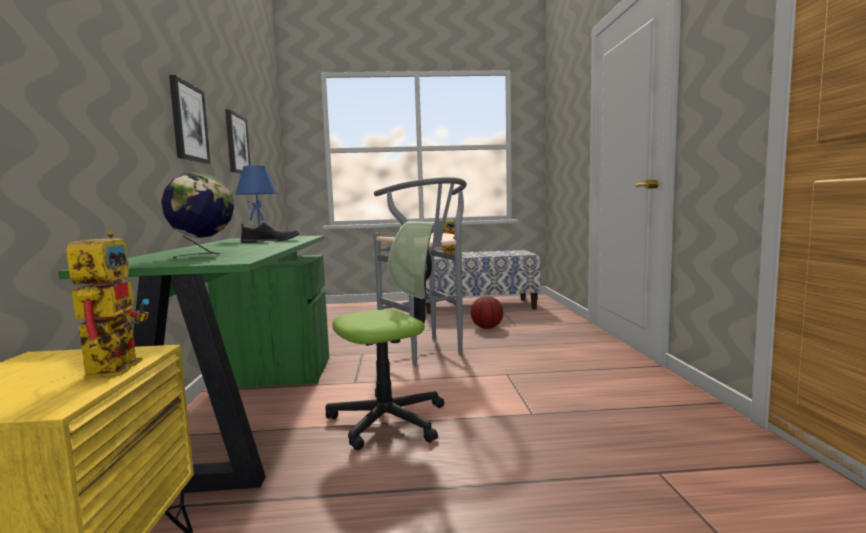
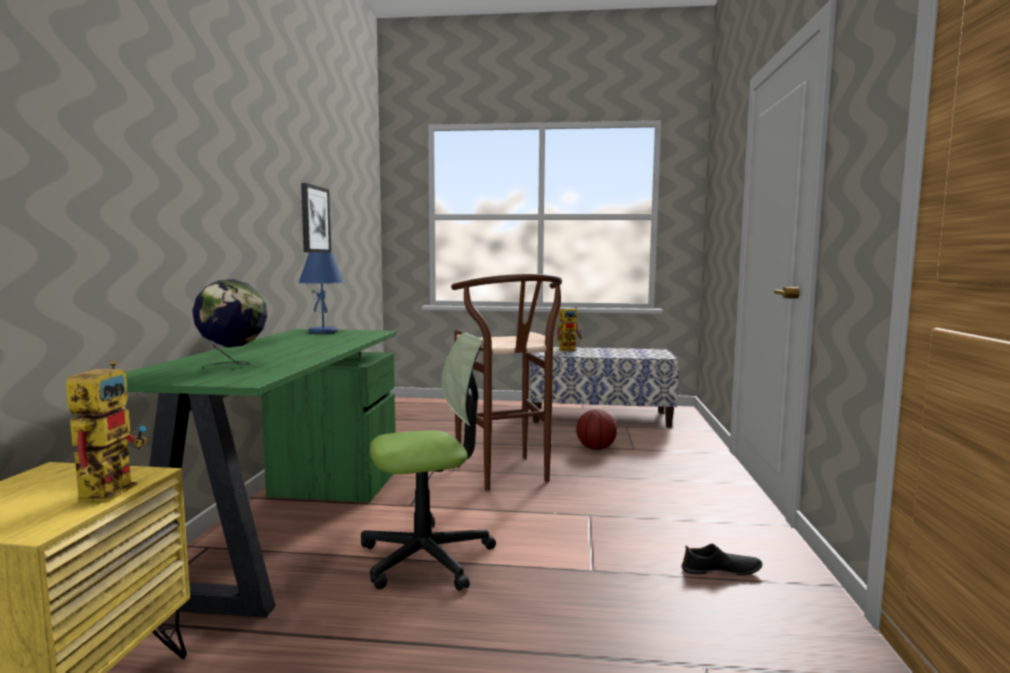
camera: 10 degrees right, 0 degrees up
(188, 122) = (251, 206): picture -> none
(270, 241) = (326, 341): black shoe -> black shoe (721, 570)
(426, 353) = (507, 476): grey stool -> brown stool

